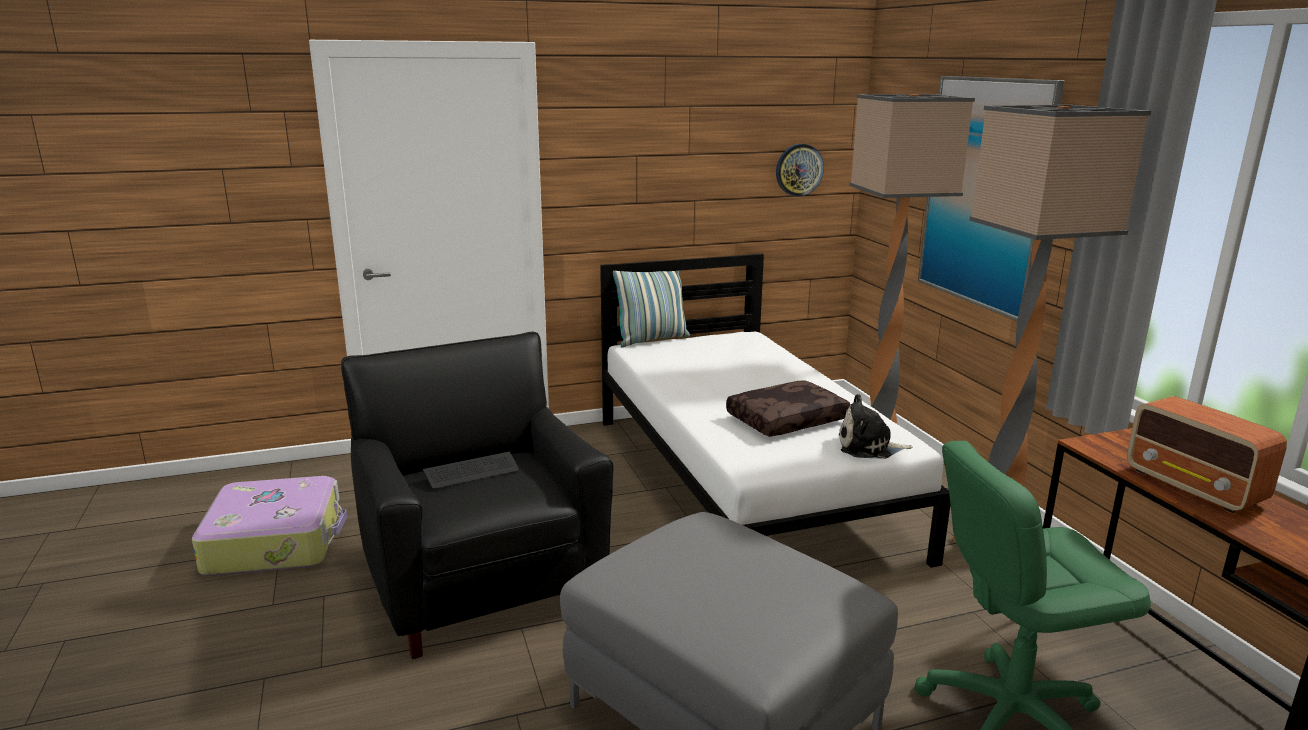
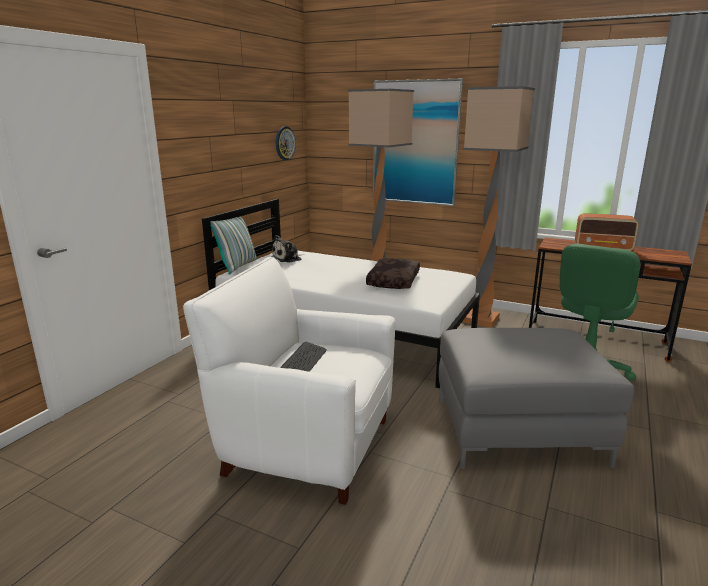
camera: 45 degrees left, 0 degrees up
(276, 541) = (99, 507): suitcase -> none
(483, 582) = (306, 444): black armchair -> white armchair
(868, 447) = (448, 280): plush toy -> plush toy (288, 259)

